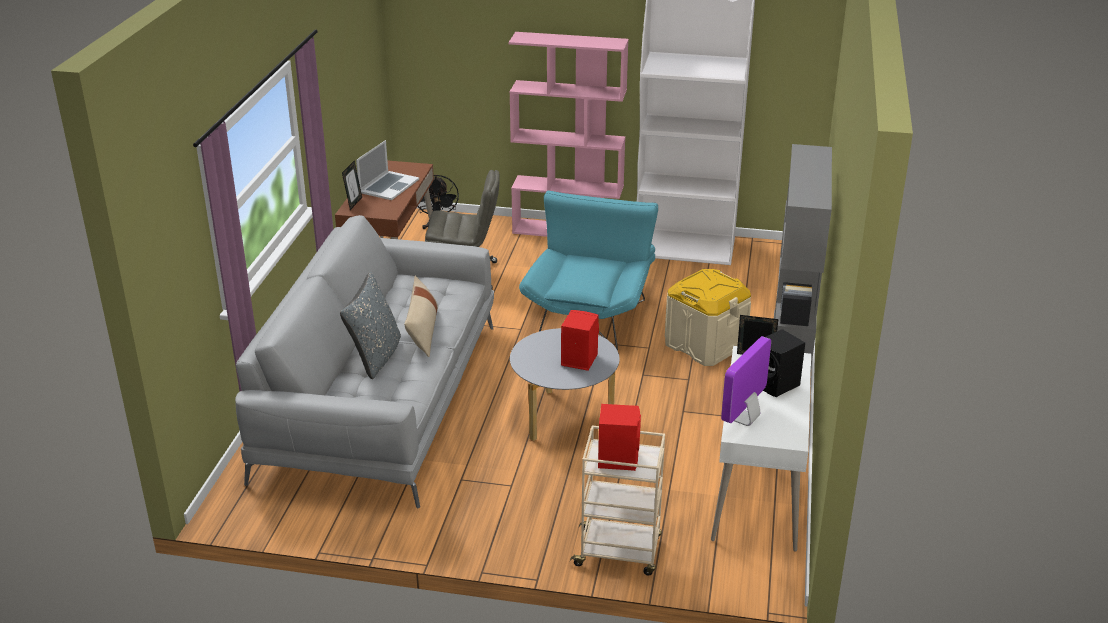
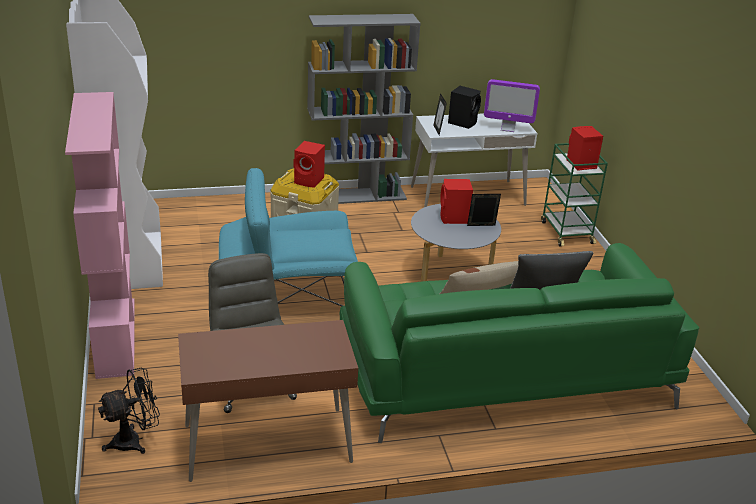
camera: 115 degrees left, 0 degrees up
(353, 203) = (322, 361): picture frame -> picture frame (481, 227)
(382, 398) = (502, 373): grey sofa -> green sofa
(388, 186) = (259, 349): laptop -> none
(619, 552) = (566, 232): beige cart -> green cart
(704, 286) = (310, 181): none -> red speaker

